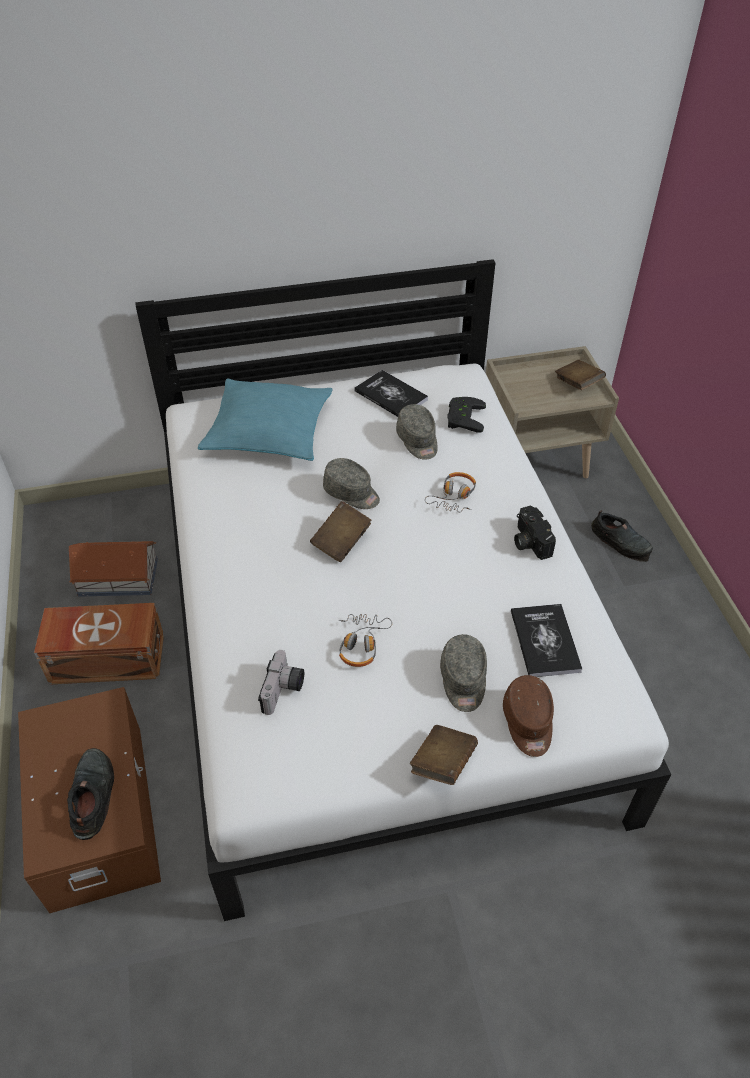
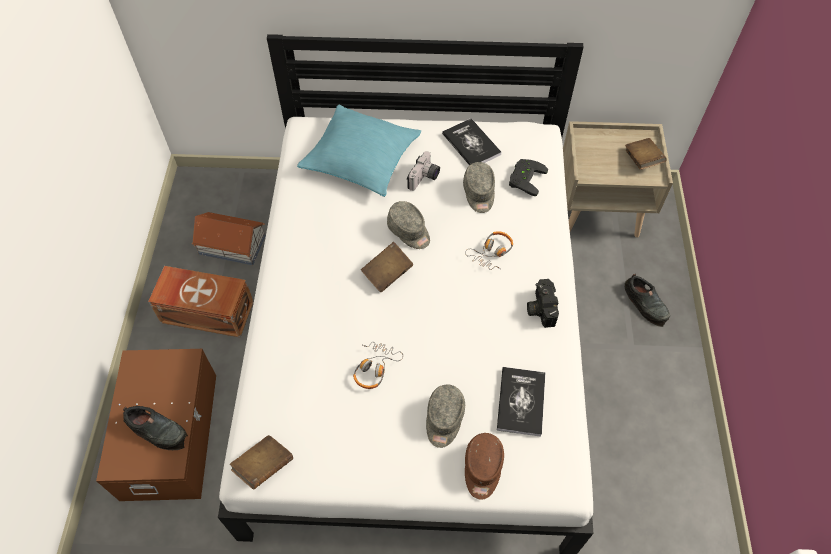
camera: 15 degrees right, 10 degrees up
(92, 794) = (157, 430): black shoe -> black shoe turned 105 degrees clockwise
(284, 691) = (303, 394): camera -> camera (424, 179)
(443, 763) = (404, 485): brown book -> brown book (264, 466)

